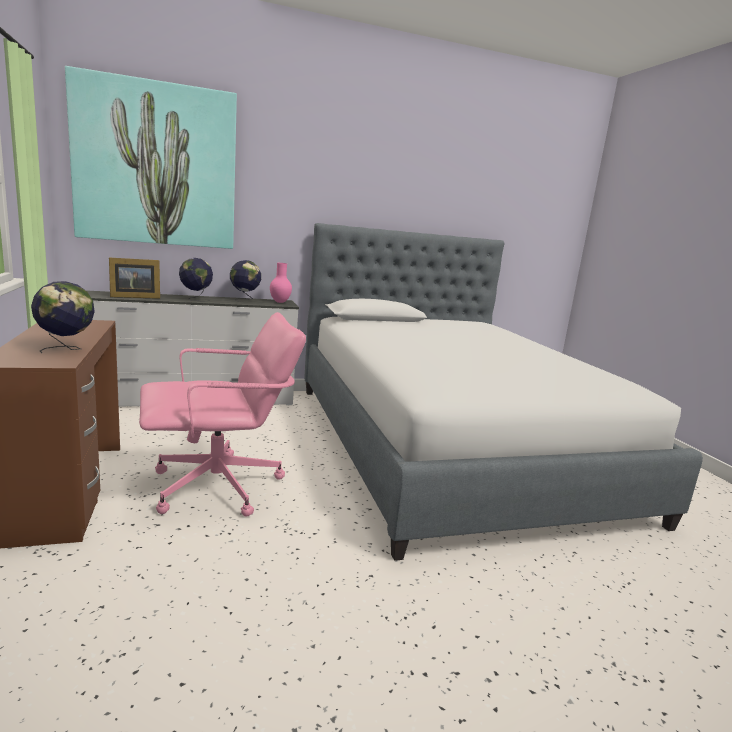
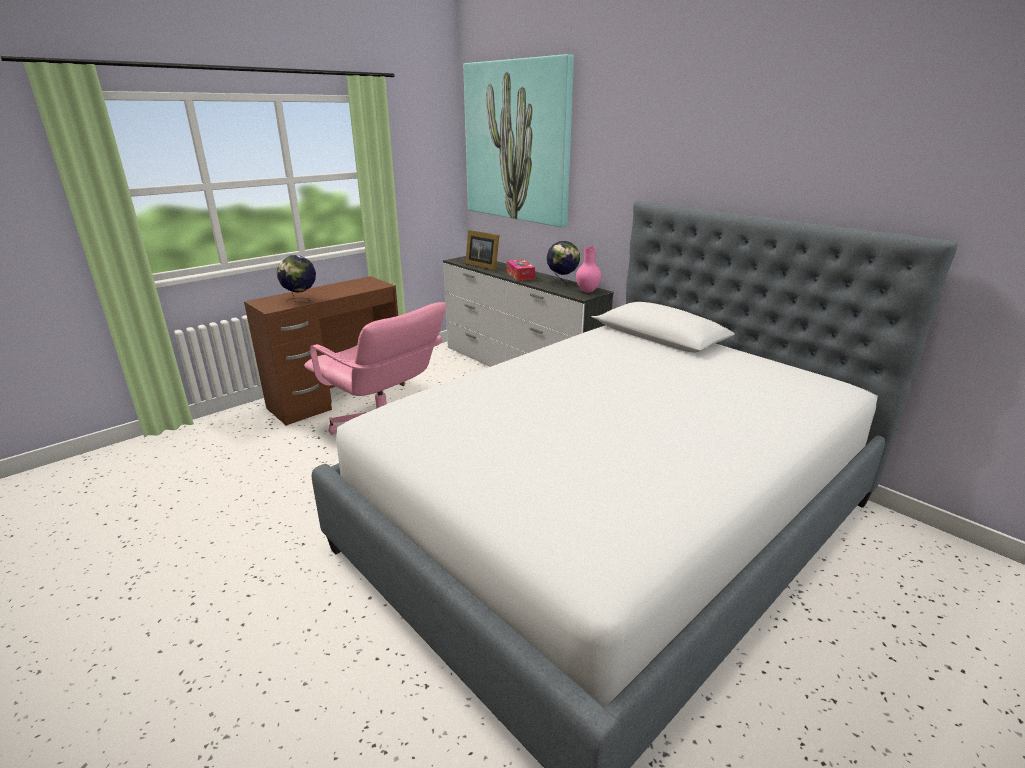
camera: 65 degrees right, 10 degrees up
(195, 299) = (520, 275): globe -> tissue box

